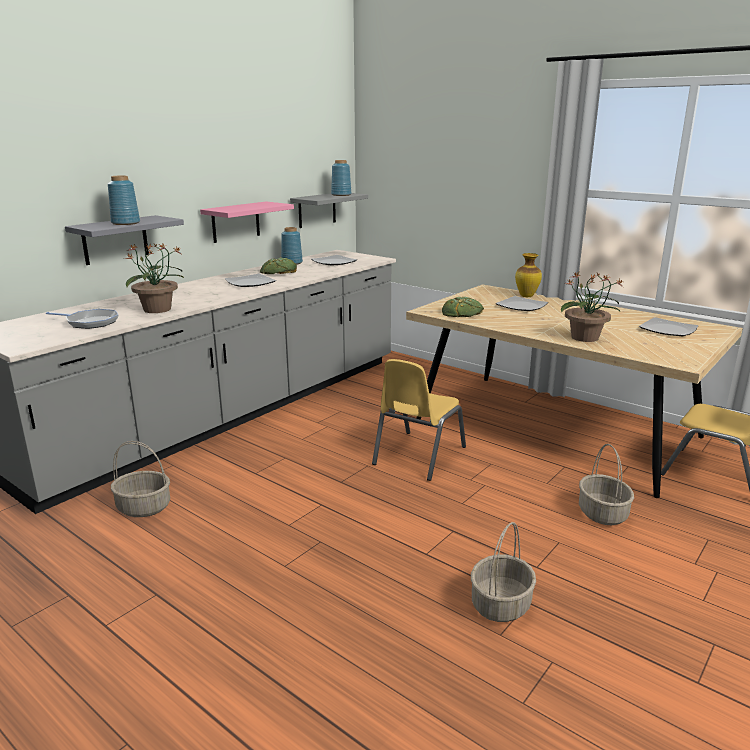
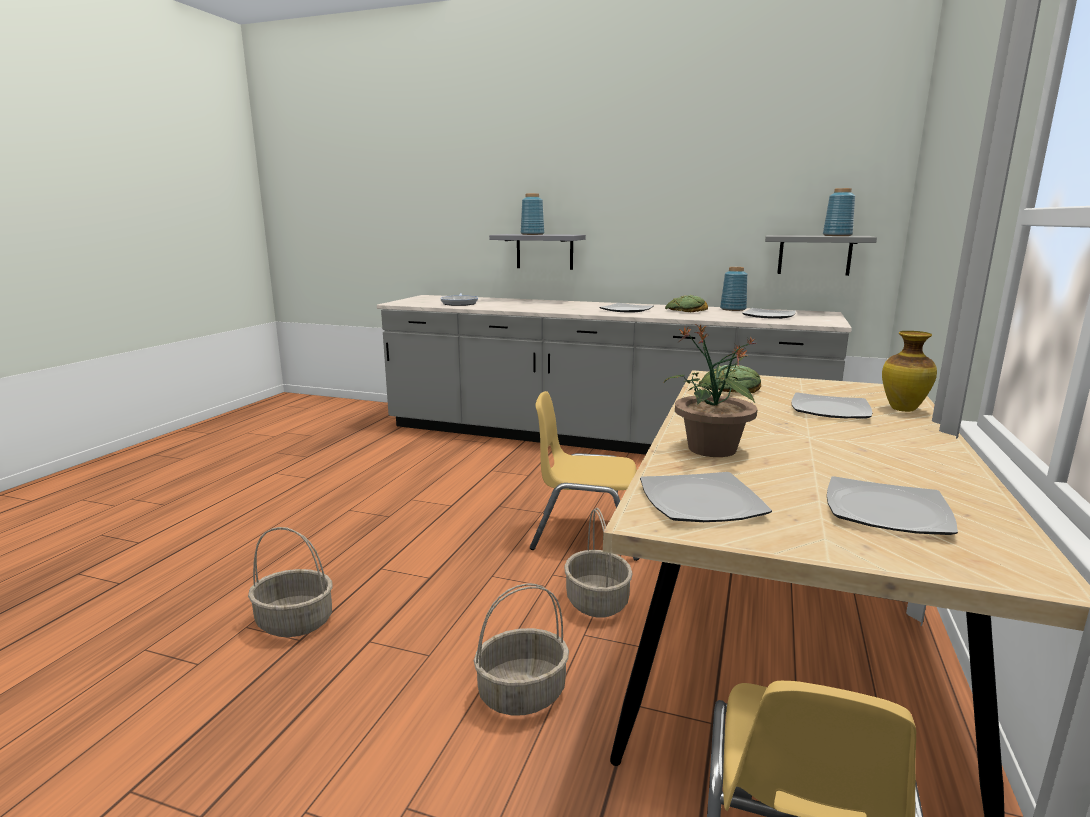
camera: 70 degrees right, 5 degrees down
(144, 507) = (417, 449): basket -> basket (598, 602)
(158, 309) = (507, 307): potted plant -> none
(235, 222) = (678, 253): pink shelf -> none
(661, 353) = (700, 501): none -> plate

